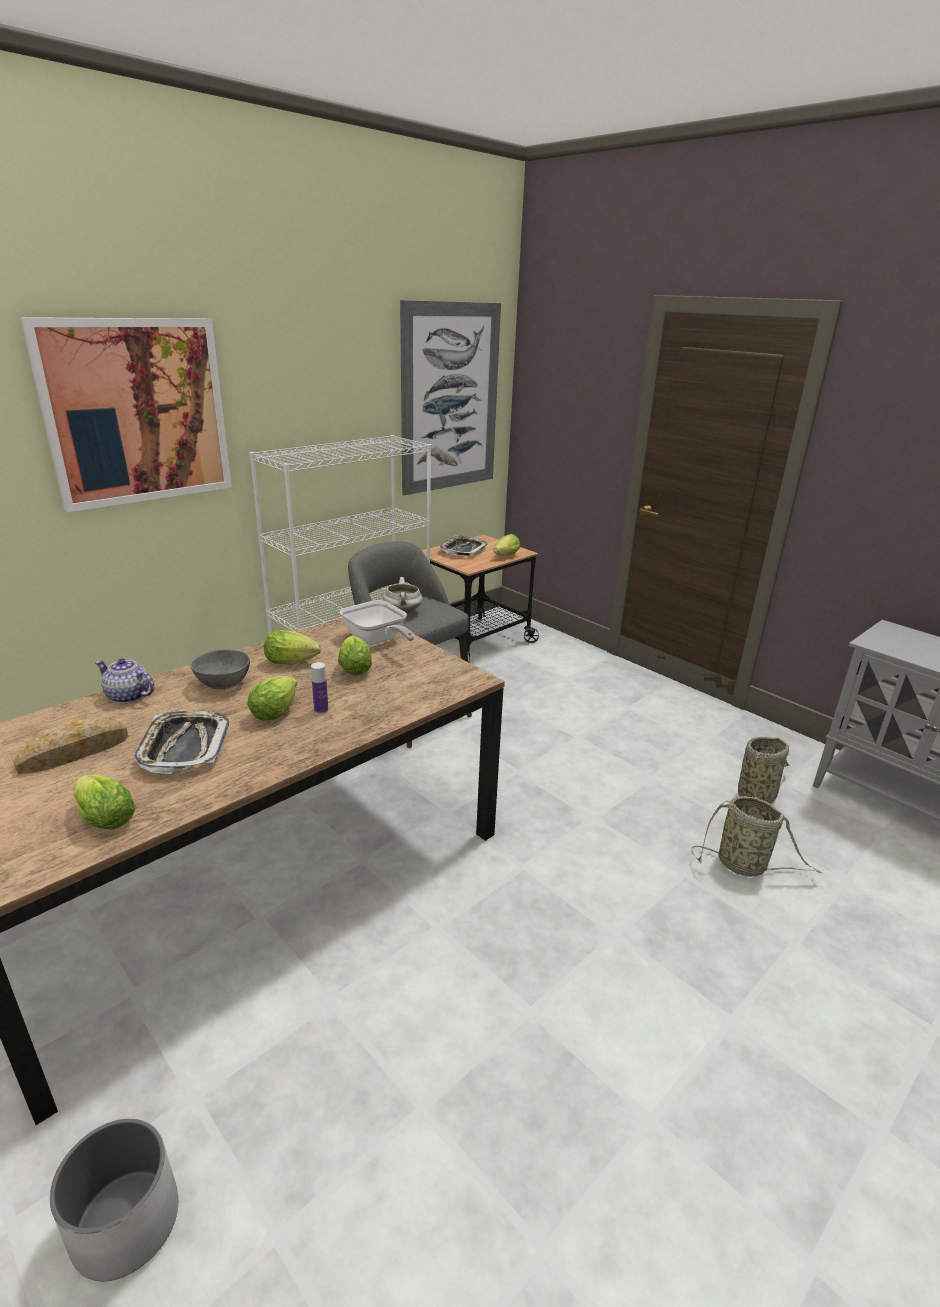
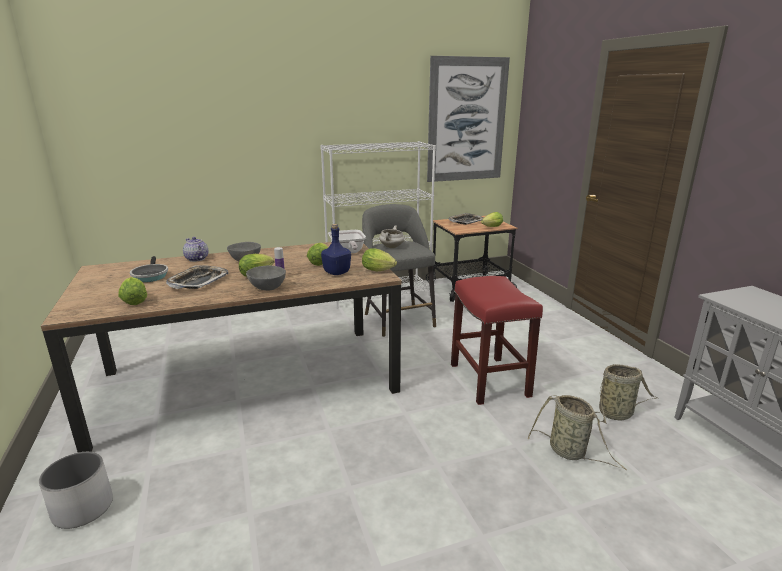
camera: 25 degrees right, 5 degrees down
(74, 752) = (150, 276): bread -> frying pan
(137, 412) = (257, 118): picture -> none
(294, 662) = (291, 256): lettuce -> lettuce (380, 271)
(319, 736) = (267, 287): none -> grey bowl
(399, 684) = (336, 272): none -> blue bottle
(593, 785) = (490, 380): none -> red stool

